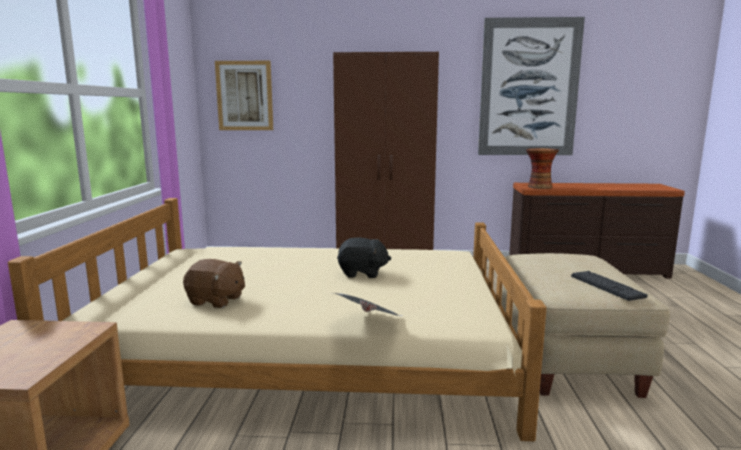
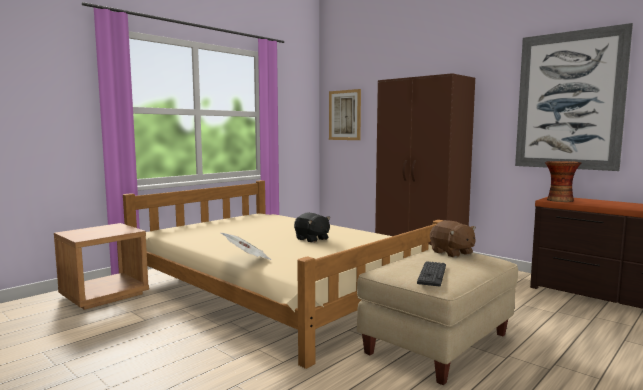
camera: 40 degrees right, 5 degrees down
(216, 301) = (211, 235): brown plush toy -> brown plush toy (452, 253)

